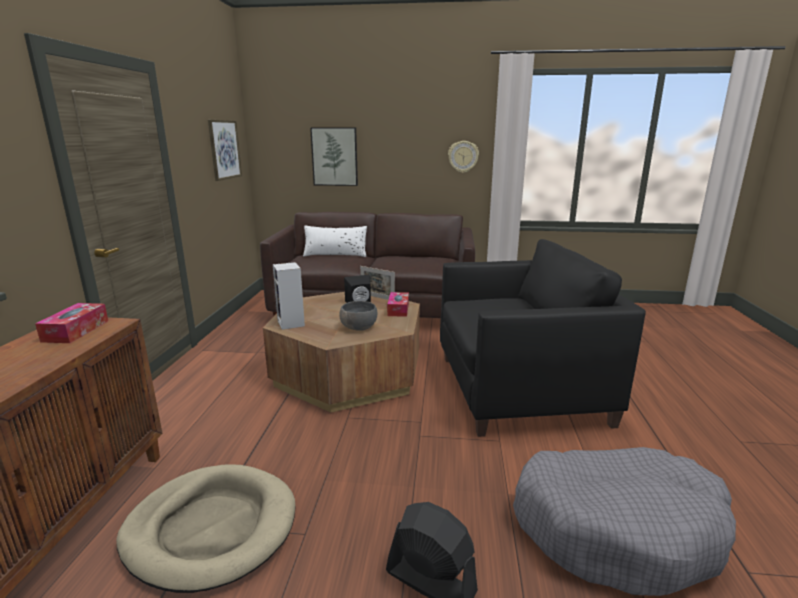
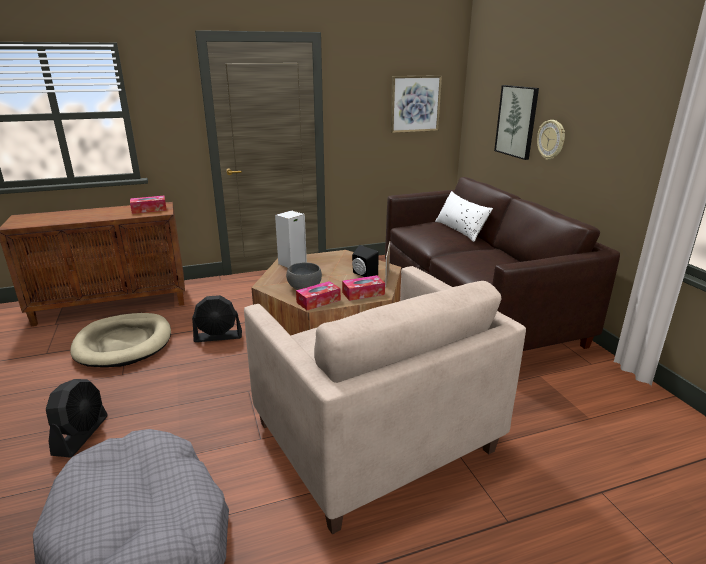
camera: 65 degrees right, 5 degrees up
(287, 439) = (218, 336): none -> black fan
(395, 327) = (318, 301): none -> tissue box
(463, 156) = (640, 144): wall clock -> wall clock (551, 140)
(518, 388) = (375, 435): black armchair -> beige armchair

